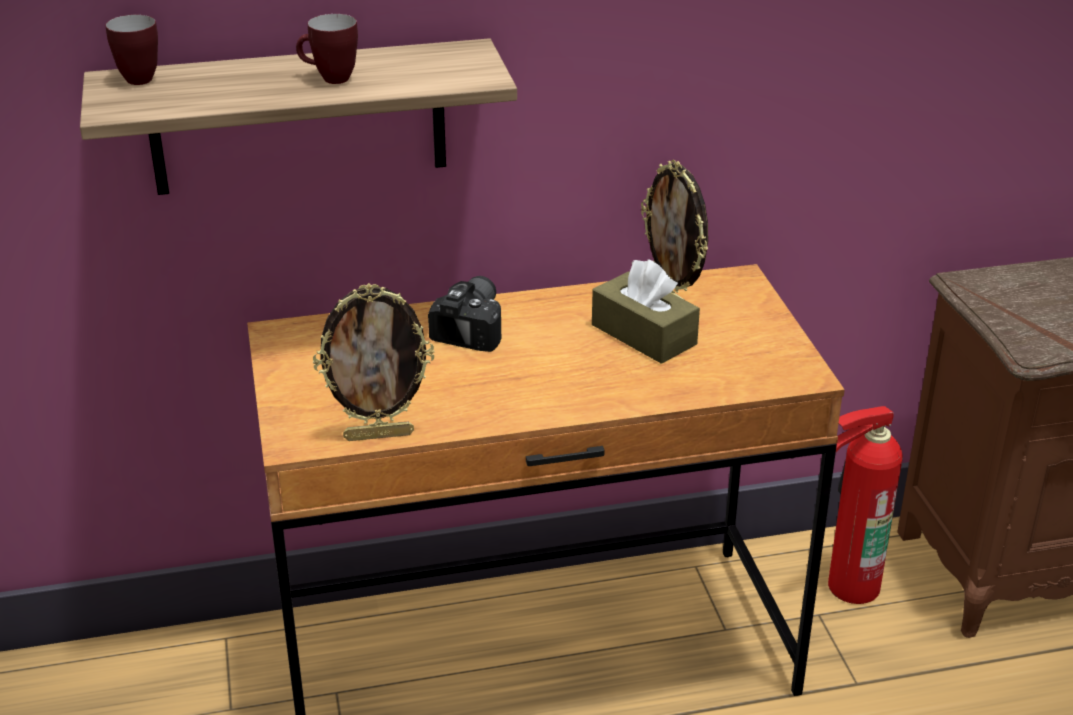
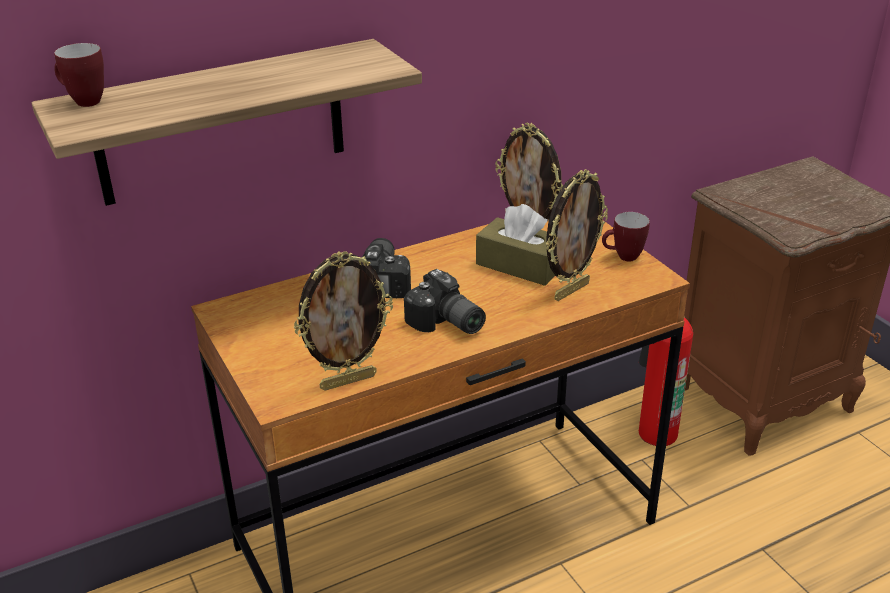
camera: 15 degrees left, 0 degrees up
(329, 79) = (259, 83): mug -> mug (623, 257)
(520, 390) = (446, 324): none -> camera
(689, 374) = (570, 290): none -> picture frame

